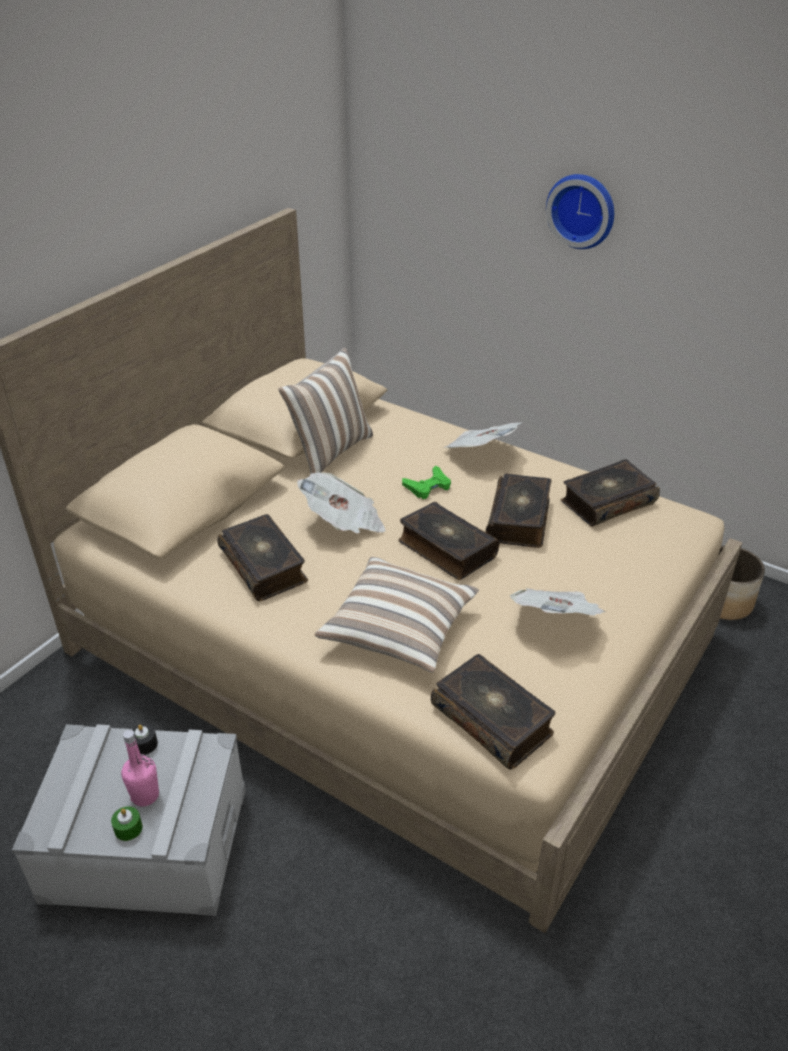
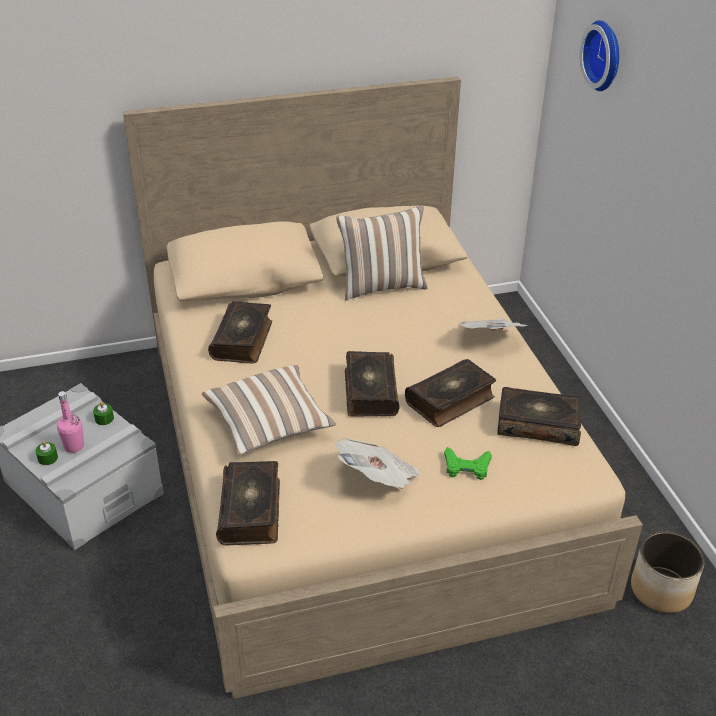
camera: 40 degrees right, 0 degrees up
(144, 744) = (104, 418): black candle -> green candle
(344, 522) = (327, 339): newspaper -> none
(428, 487) = (416, 344): green game controller -> green game controller (466, 467)
(582, 210) = (670, 156): wall clock -> wall clock (605, 55)

